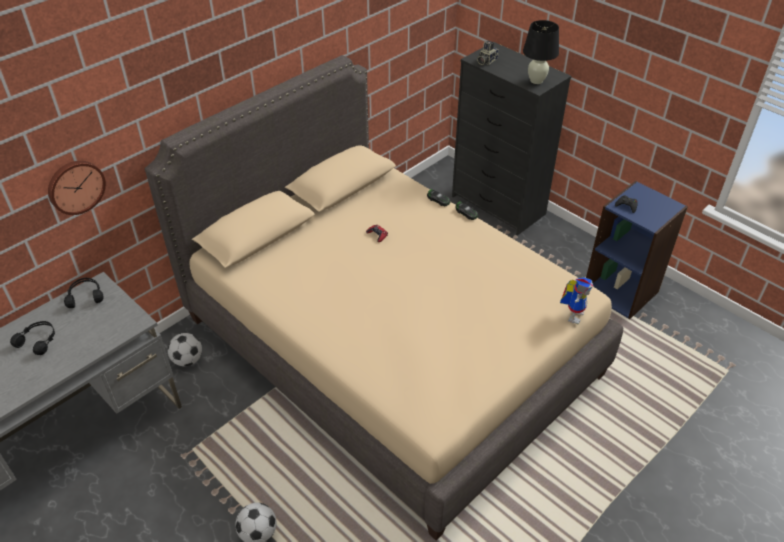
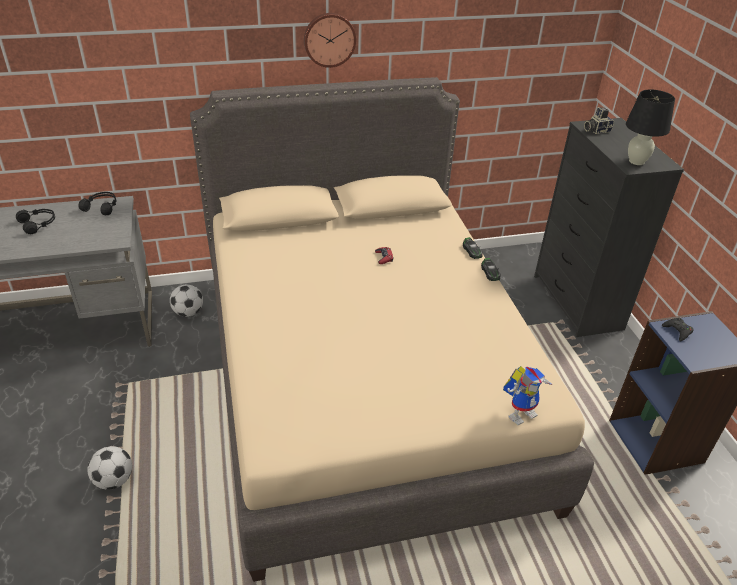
camera: 30 degrees right, 5 degrees down
(75, 186) = (120, 104): wall clock -> wall clock (329, 39)

